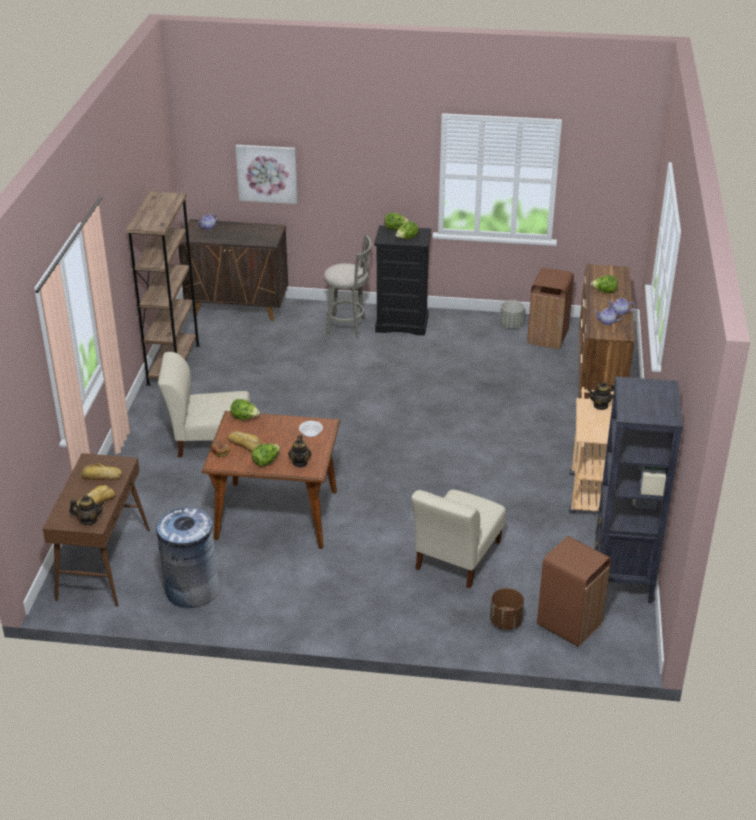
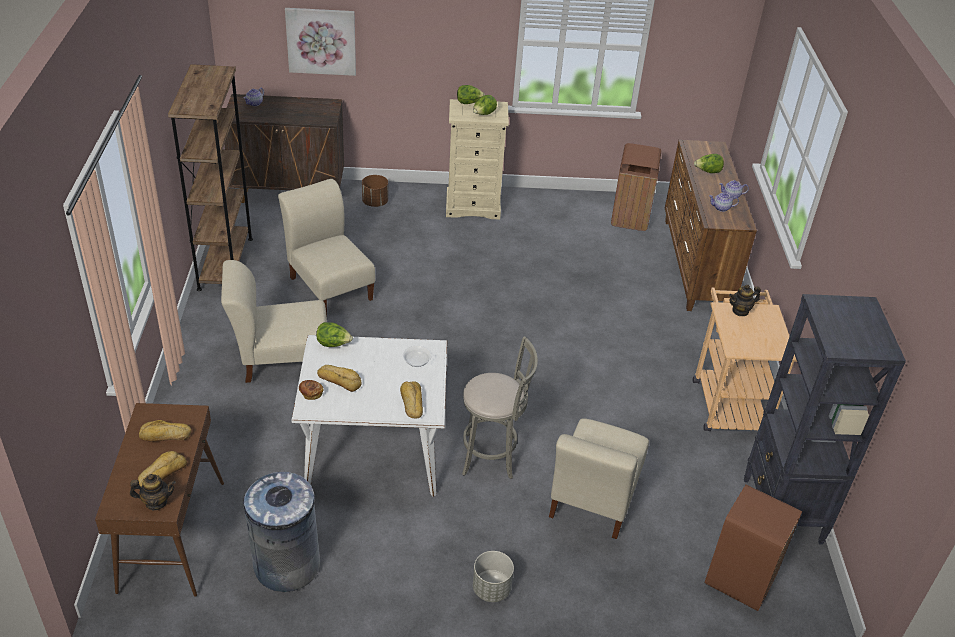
camera: 10 degrees left, 5 degrees up
(261, 386) = (330, 286): none -> beige chair
(266, 462) = (370, 403): lettuce -> none
(277, 515) = (374, 453): brown dining table -> white dining table
(300, 463) = (411, 402): teapot -> bread
(348, 327) = (415, 212): grey stool -> grey stool (492, 456)
(402, 324) = (473, 206): black dresser -> beige dresser
(505, 622) = (667, 582): brown planter -> brown planter (375, 202)
(511, 325) = (589, 205): grey planter -> grey planter (491, 589)

